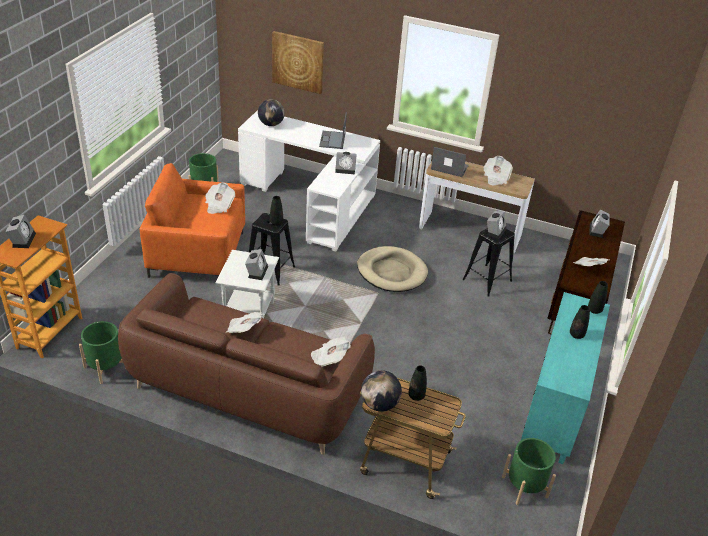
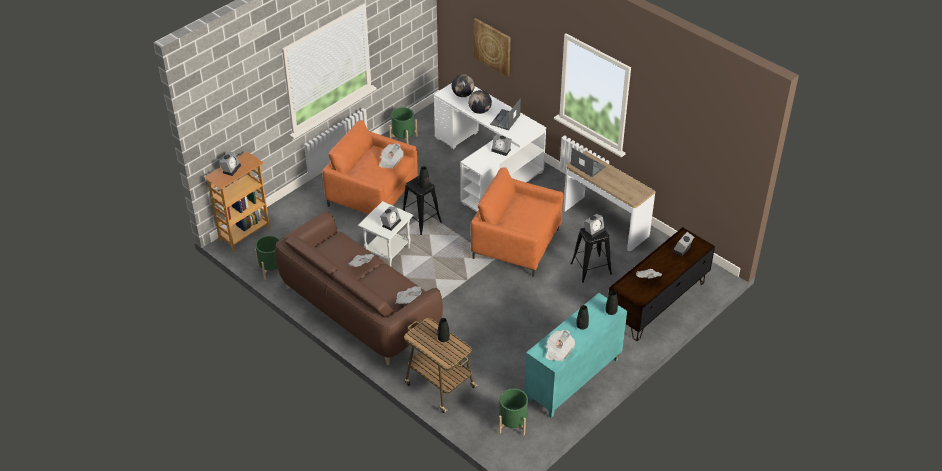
camera: 25 degrees right, 5 degrees up
(379, 404) = (415, 337): globe -> globe (479, 111)
(391, 272) = (516, 244): beige dog bed -> orange armchair
(495, 178) = (621, 183): newspaper -> newspaper (558, 351)

